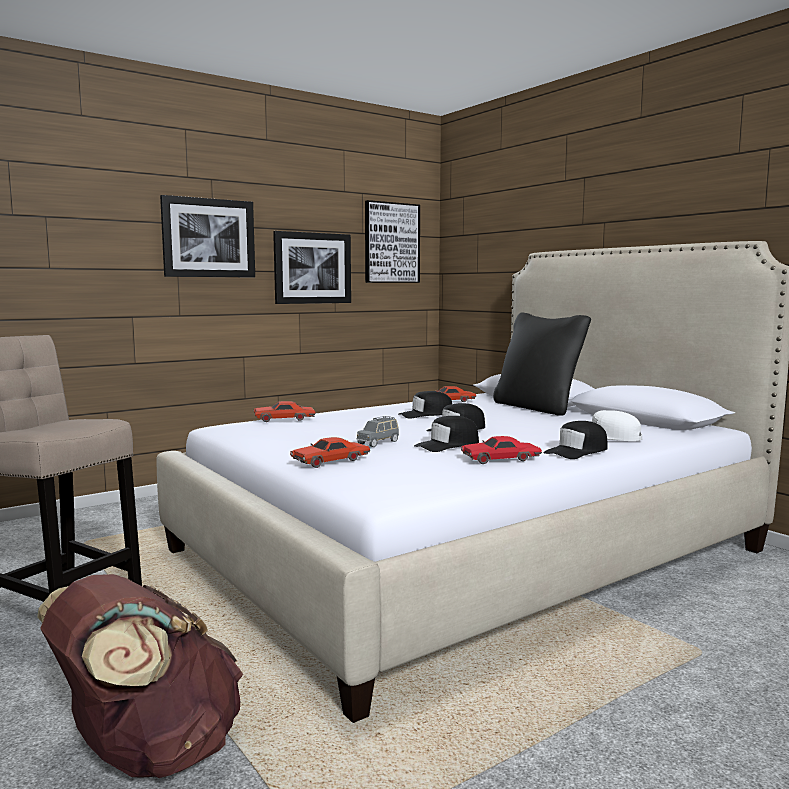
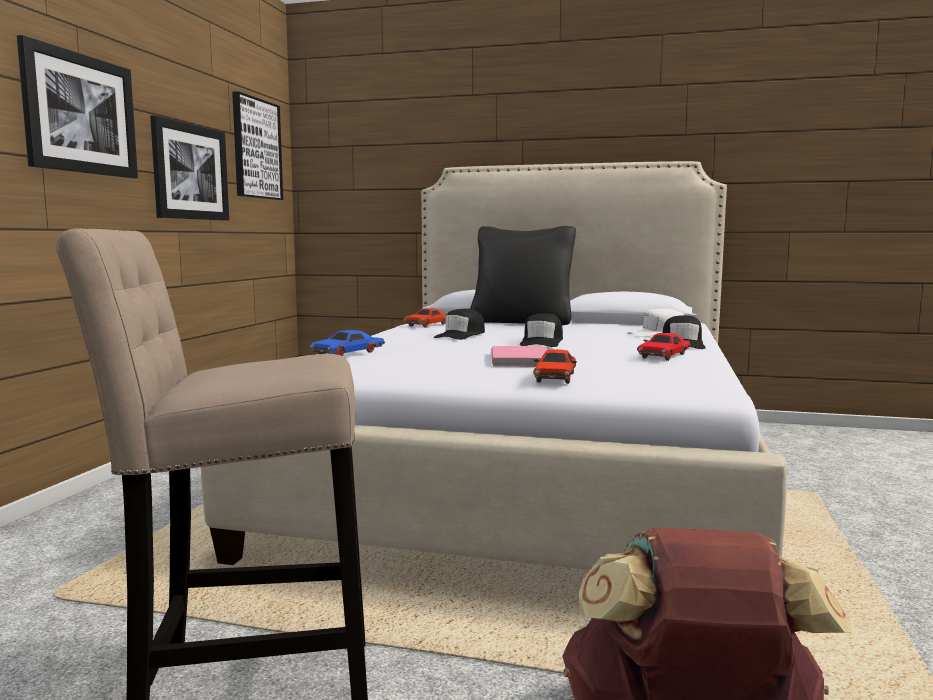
camera: 40 degrees left, 0 degrees up
(284, 419) = (348, 353): red toy car -> blue toy car
(378, 443) = (522, 359): grey toy car -> pink book
(448, 445) = (583, 353): black cap -> none

